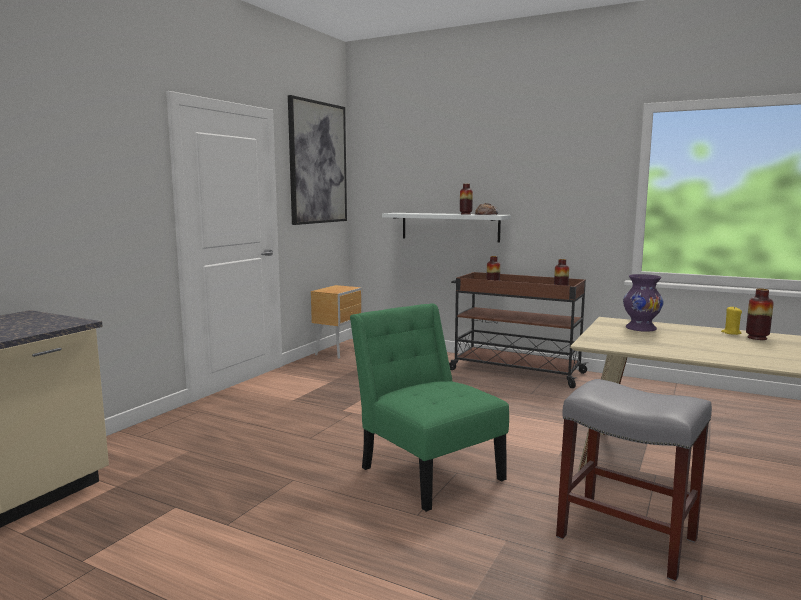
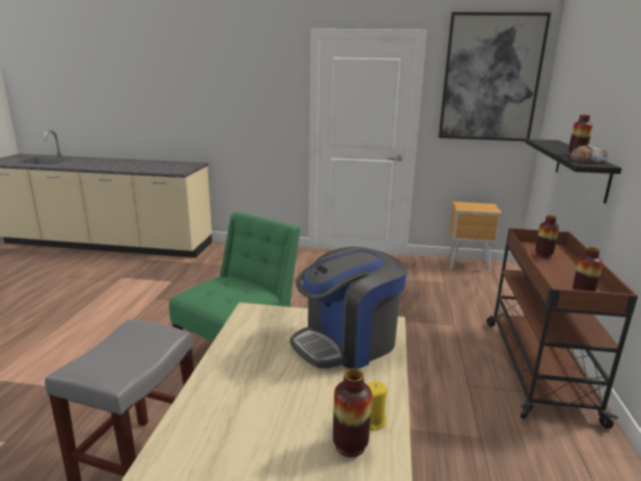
camera: 70 degrees right, 10 degrees up
(449, 227) = (581, 168): white shelf -> black shelf
(641, 329) = (347, 343): purple vase -> coffee machine

